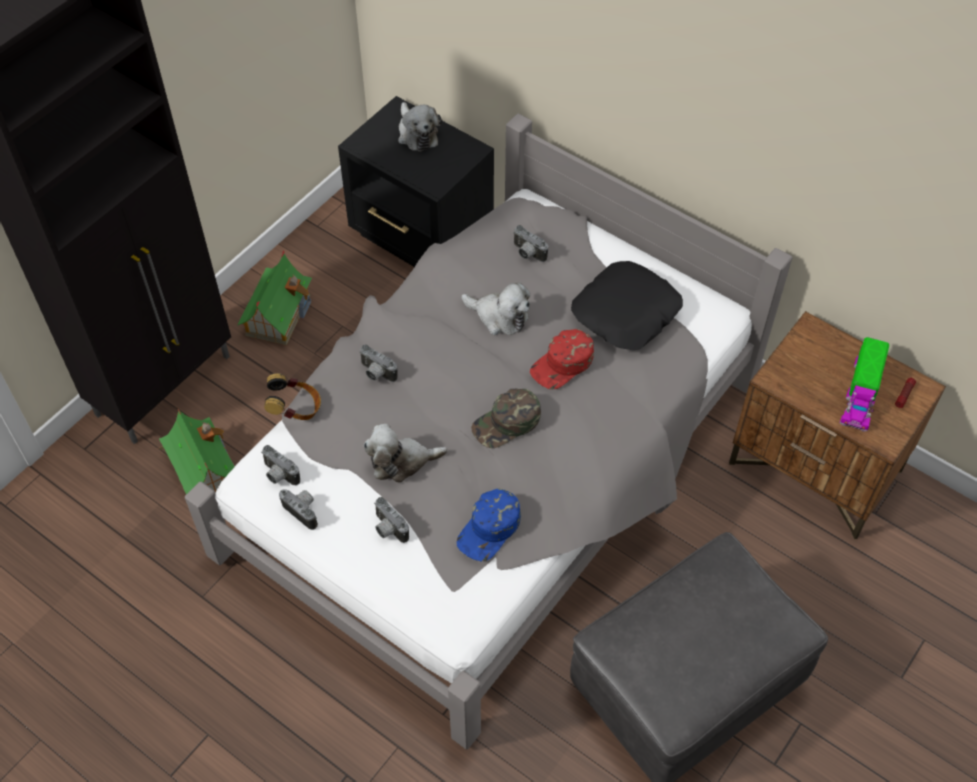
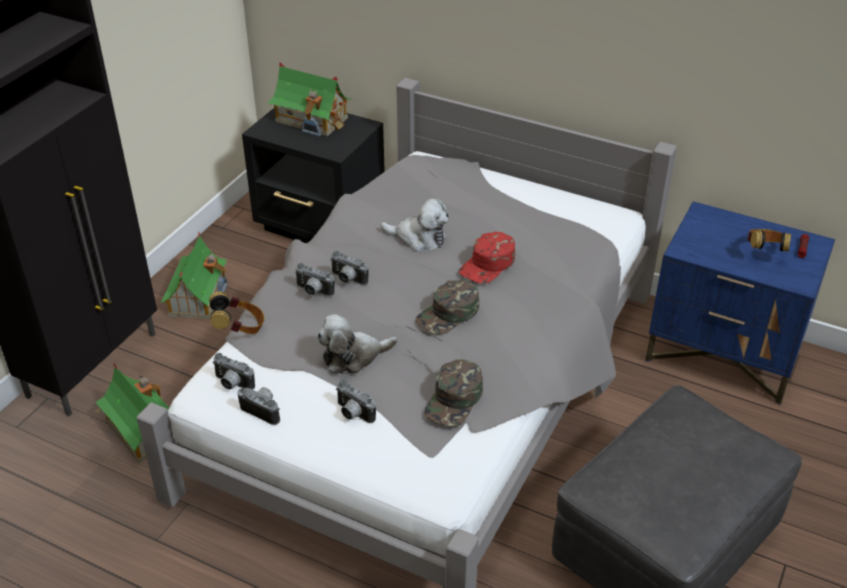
camera: 10 degrees left, 15 degrees down
(417, 134) = (312, 119): plush toy -> toy house
(490, 529) = (455, 400): blue cap -> green cap
(527, 254) = (432, 191): camera -> camera (347, 279)
(626, 313) = (534, 223): black pillow -> none
(816, 468) = (724, 354): brown nightstand -> blue nightstand
(861, 393) = (764, 252): toy truck -> headphones

